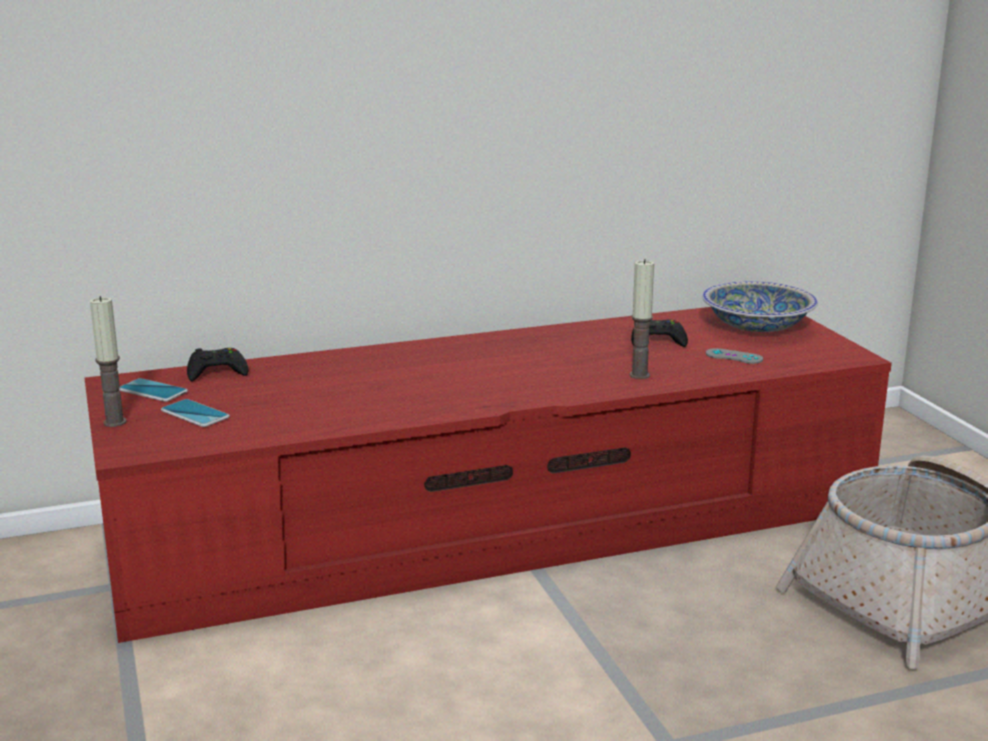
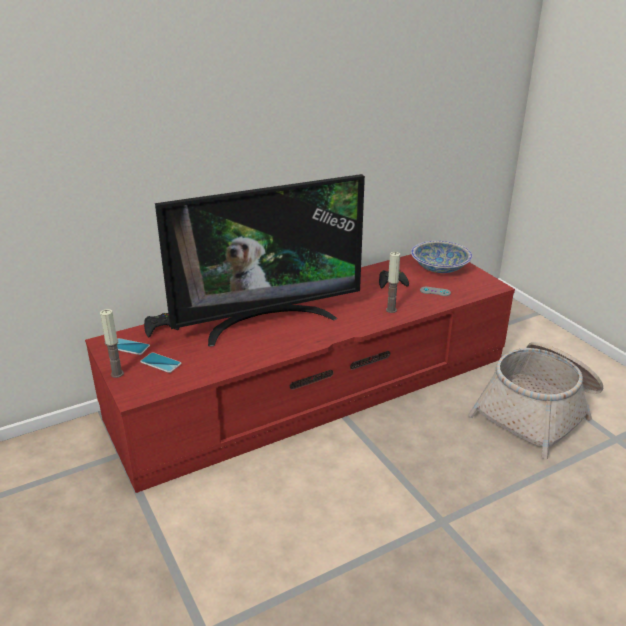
camera: 10 degrees left, 10 degrees up
(406, 374) = (267, 320): none -> television

